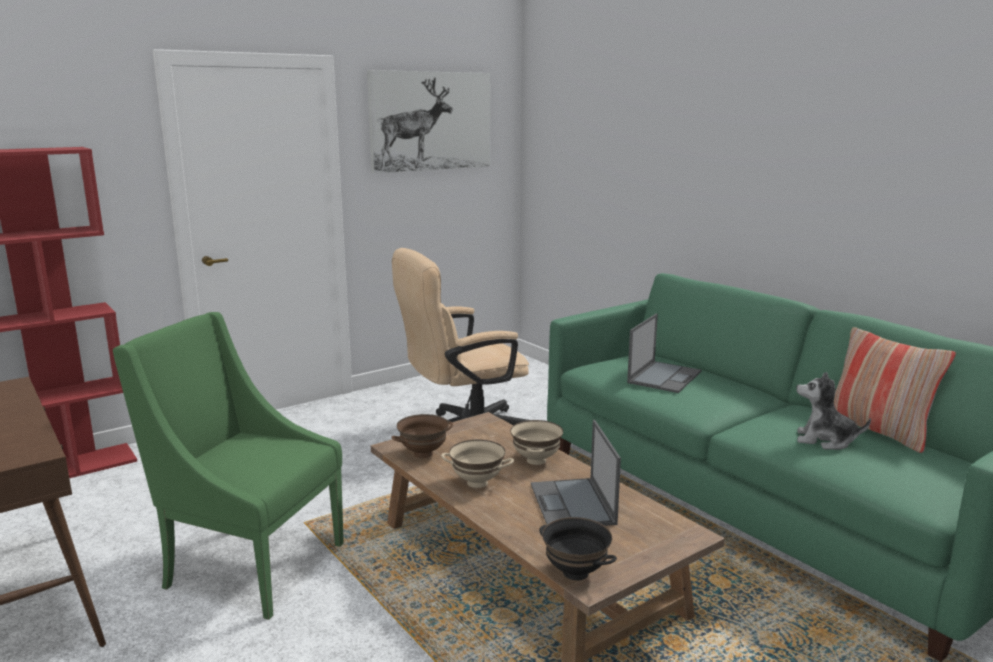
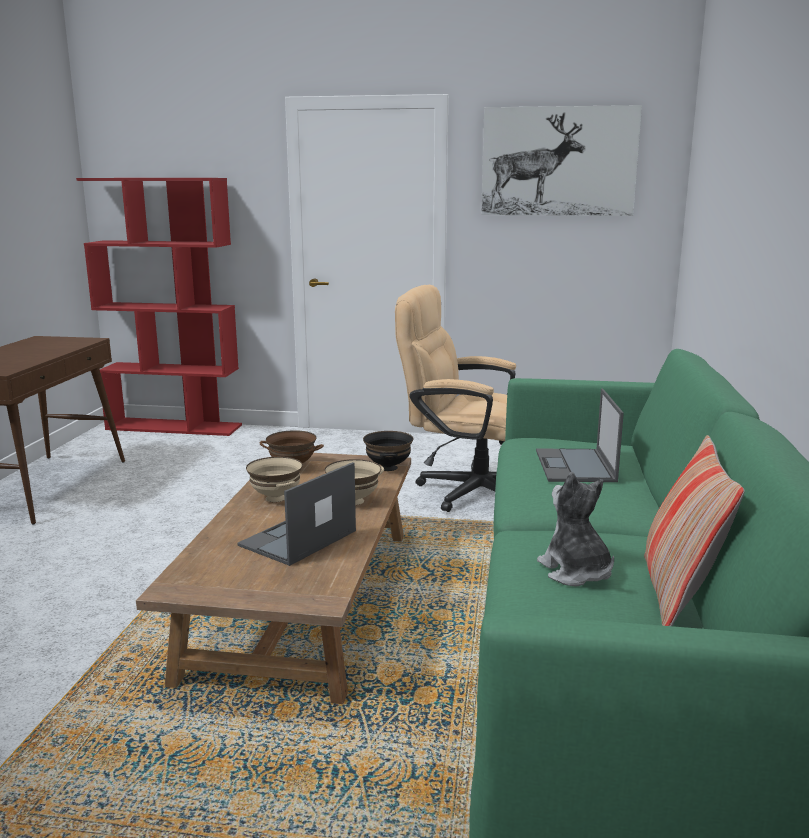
camera: 45 degrees right, 0 degrees up
(250, 565) = (163, 517): green armchair -> none
(575, 573) = (181, 578): black bowl -> black bowl (387, 467)
(664, 377) = (575, 466): laptop -> laptop turned 105 degrees clockwise

